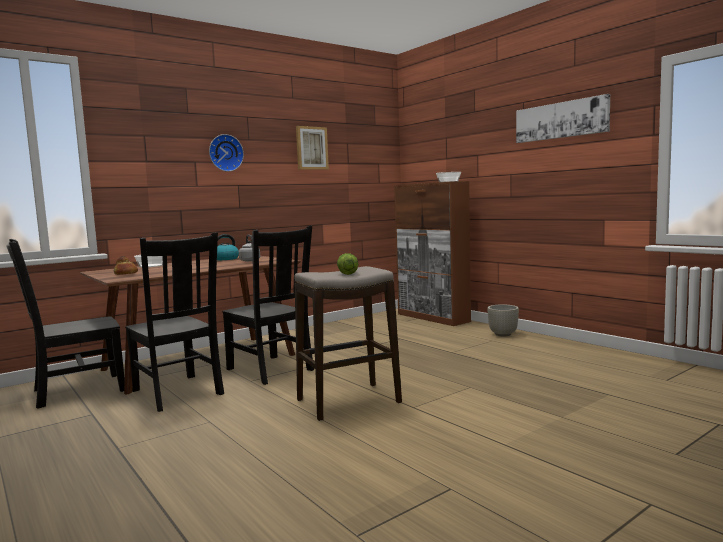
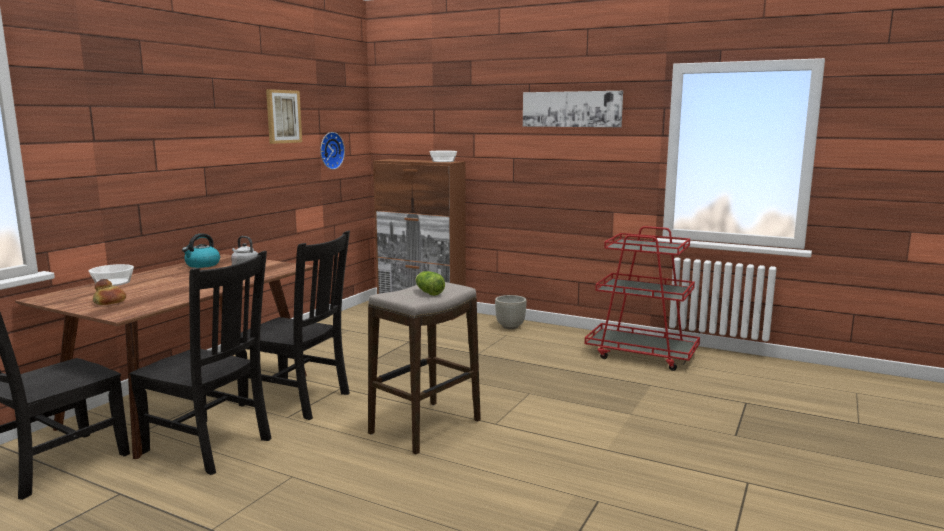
camera: 25 degrees left, 5 degrees up
(225, 153) = (189, 126): wall clock -> wall clock (330, 150)
(623, 367) = (642, 355): none -> red cart

